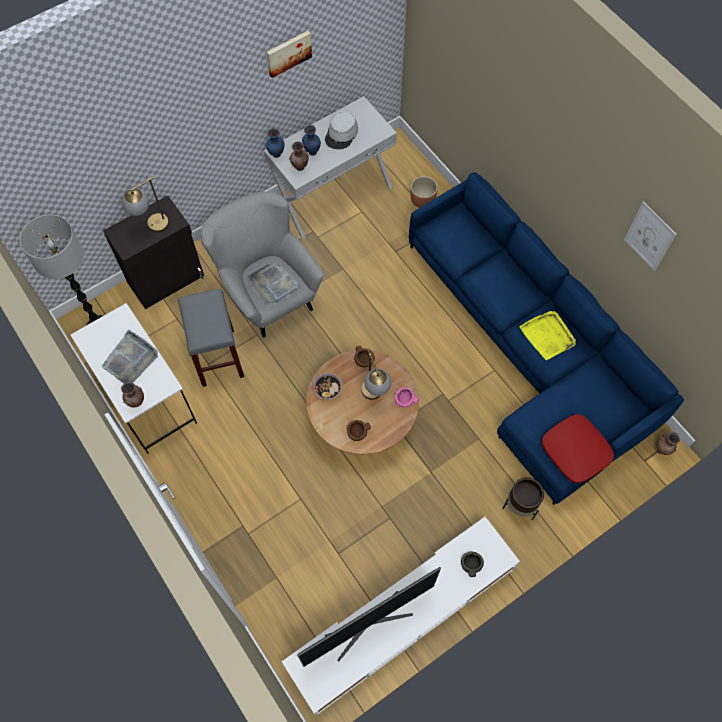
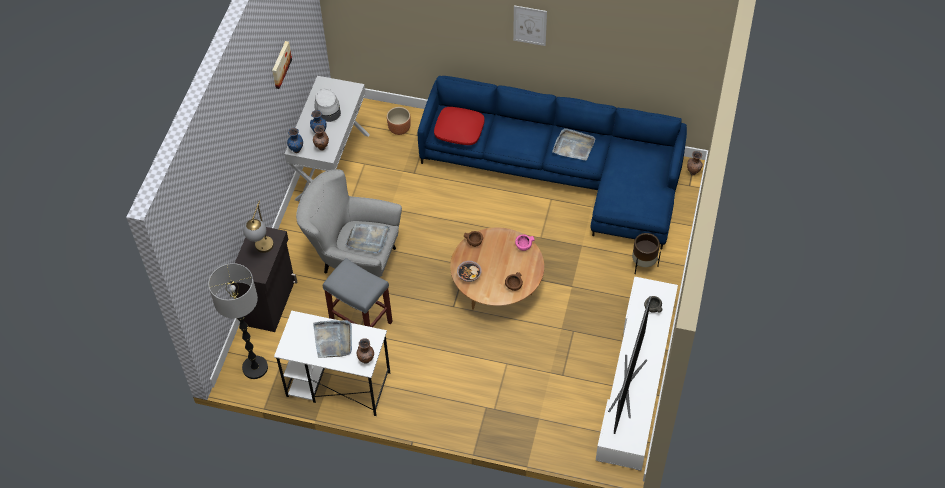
camera: 40 degrees left, 10 degrees down
(375, 396) = (503, 257): table lamp -> none
(548, 336) = (573, 146): yellow tray -> grey tray
(575, 451) = (652, 198): red pillow -> red pillow (459, 130)
(649, 236) = (605, 28): picture -> picture (530, 25)

